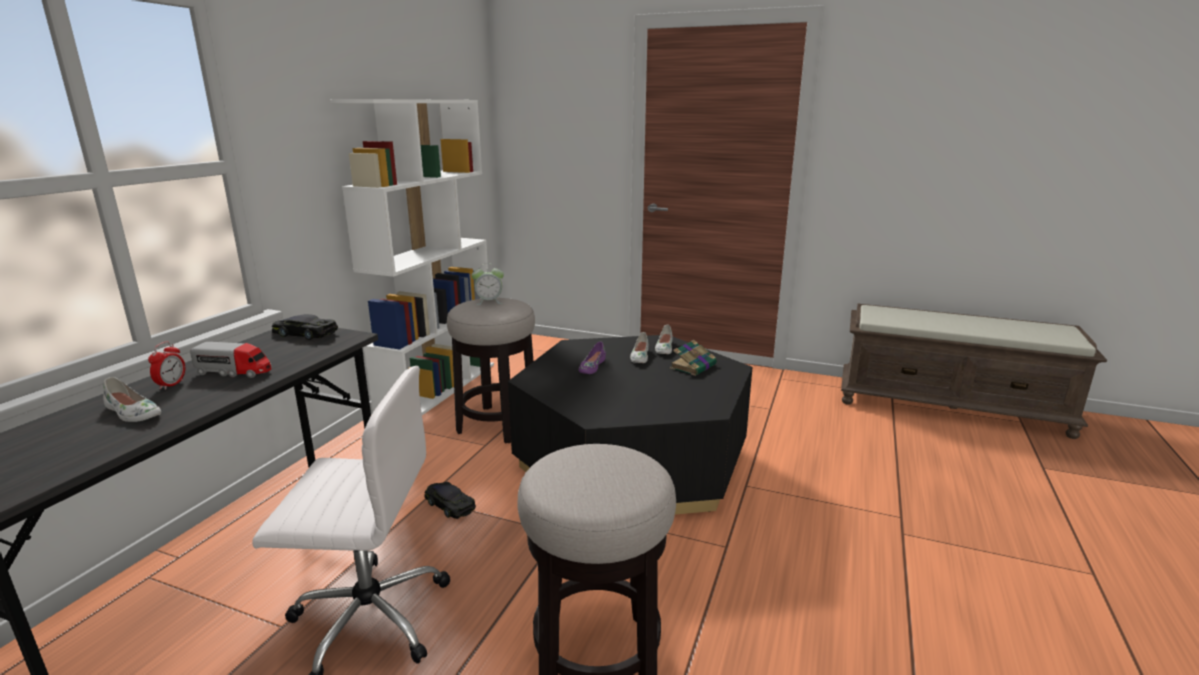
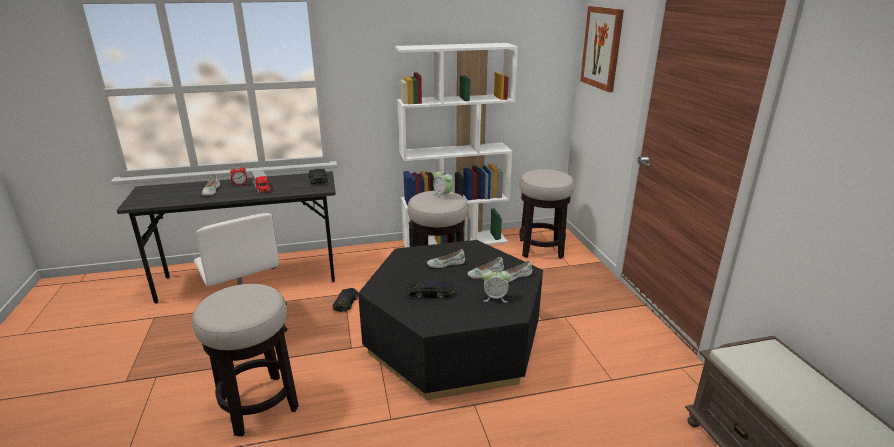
camera: 55 degrees right, 5 degrees up
(534, 356) = (541, 249): none -> stool
(544, 103) = (602, 48): none -> picture
(591, 367) = (446, 264): purple shoe -> white shoe
(645, 390) = (431, 293): none -> black toy car
(693, 366) = (495, 298): book -> alarm clock

